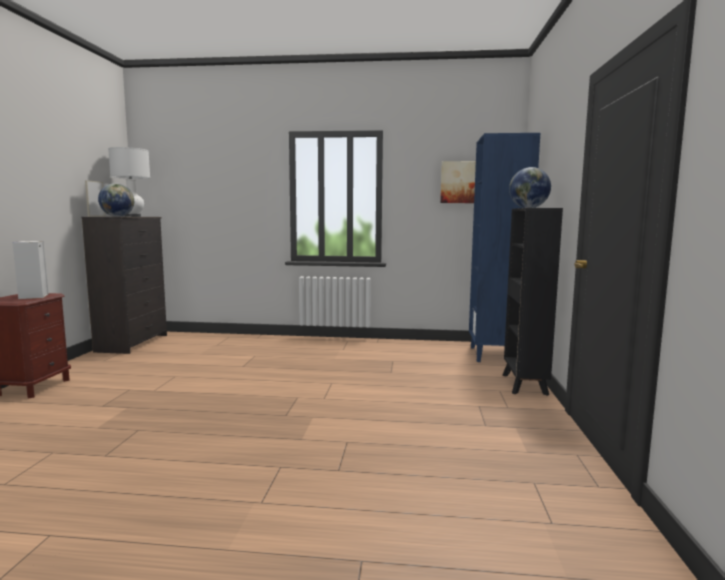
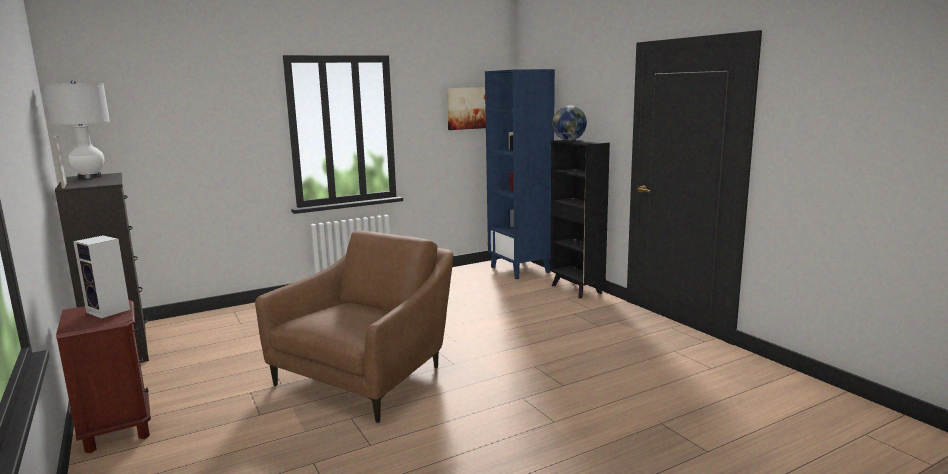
camera: 35 degrees left, 5 degrees up
(117, 216) = (99, 182): globe -> none
(212, 403) = (369, 375): none -> brown armchair

